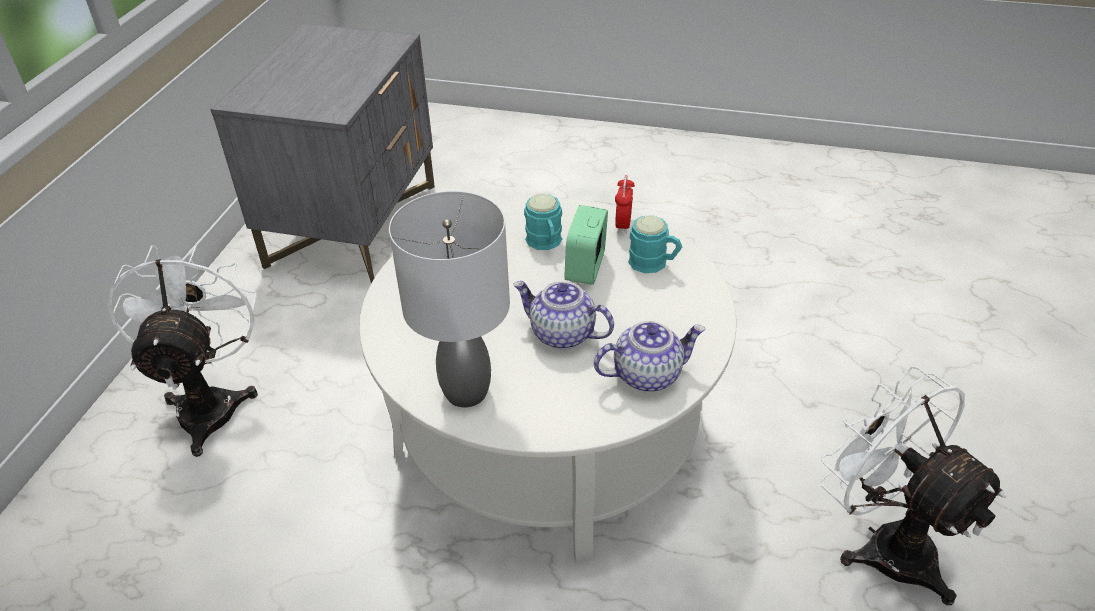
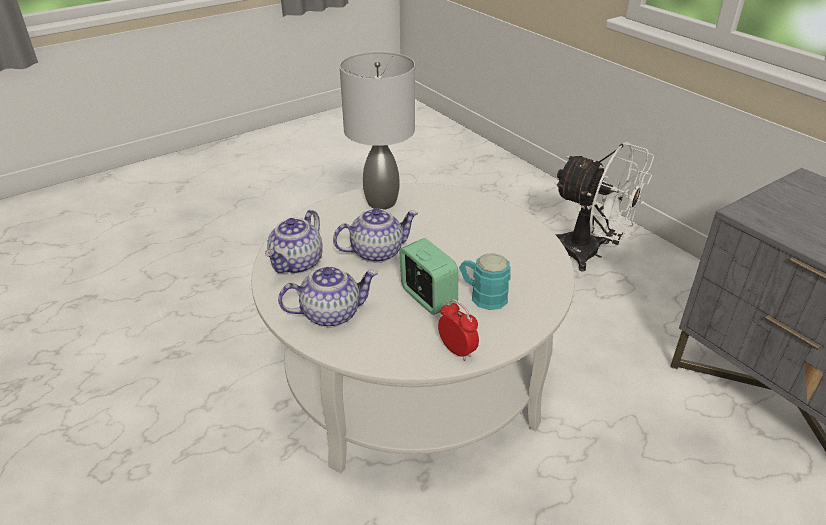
camera: 130 degrees right, 5 degrees down
(654, 263) = (386, 334): turquoise mug -> none
(675, 305) = (331, 313): none -> teapot
(884, 543) = (121, 469): white fan -> none

